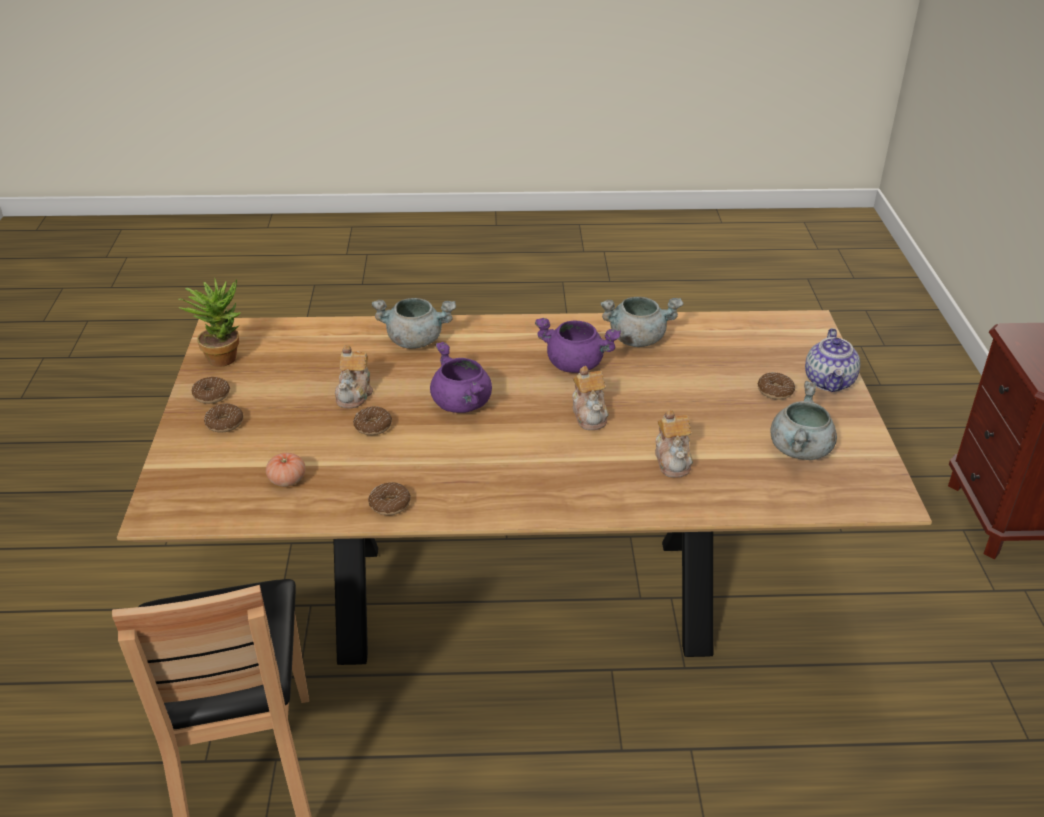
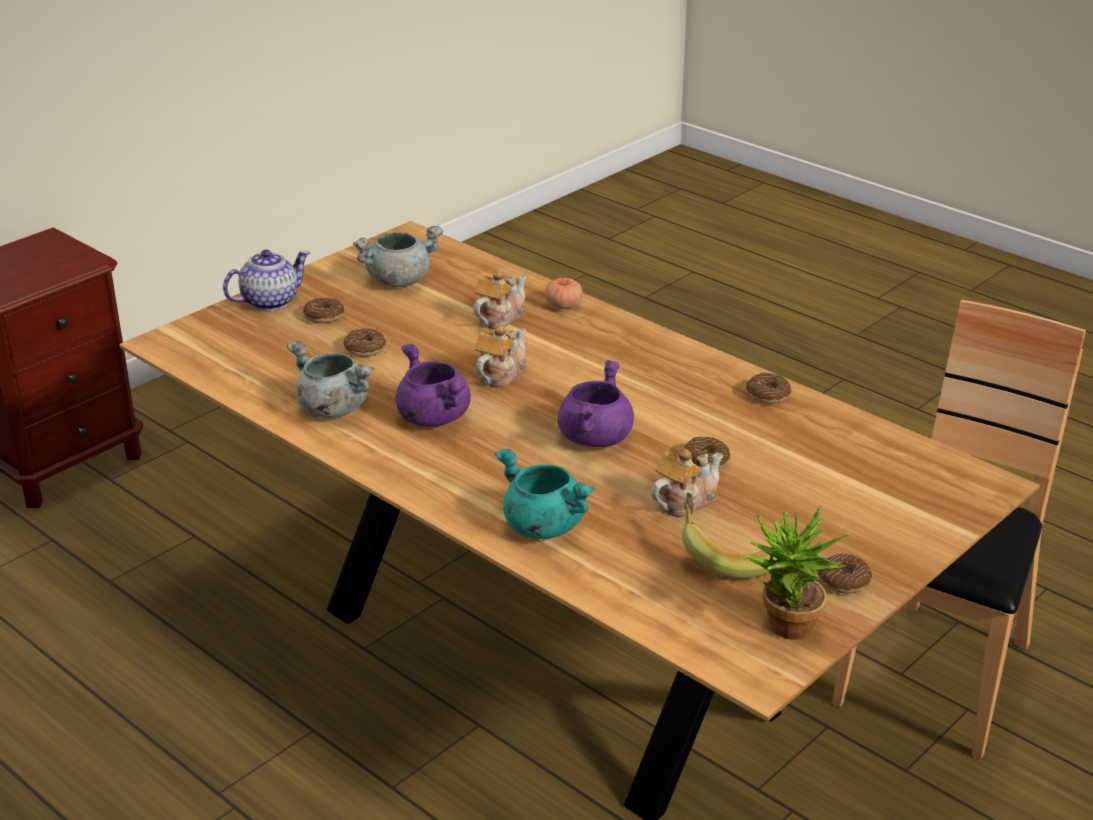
camera: 135 degrees left, 5 degrees down
(225, 423) = (855, 539): donut -> donut (365, 349)
(287, 480) = (839, 455): tomato -> tomato (563, 305)
(294, 376) = (727, 555): none -> banana
(415, 340) = (541, 526): grey cooking pot -> turquoise cooking pot

